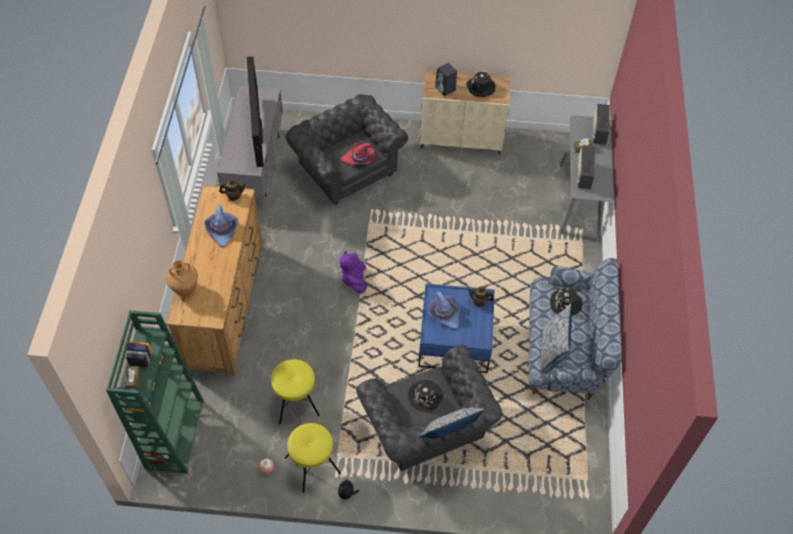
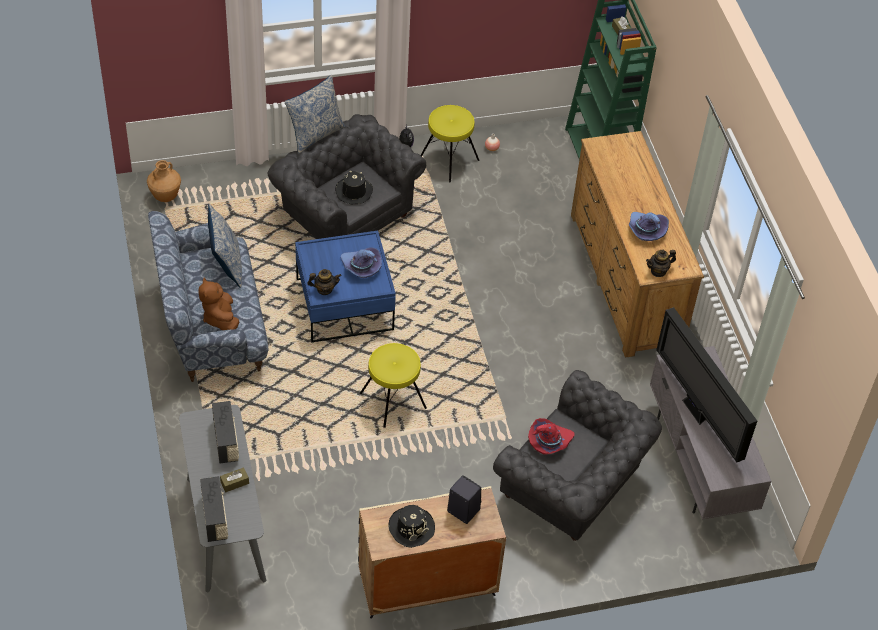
camera: 160 degrees right, 5 degrees down
(185, 289) = (644, 164): brown vase -> brown vase (166, 196)
(296, 401) = (493, 207): yellow stool -> yellow stool (392, 401)
(354, 279) = (490, 343): purple plush toy -> none
(565, 303) = (220, 318): black hat -> brown plush toy

